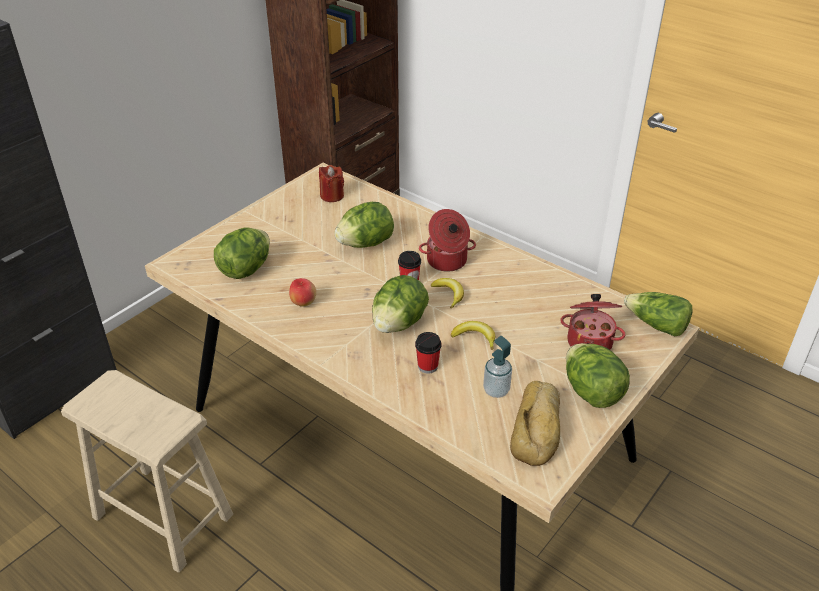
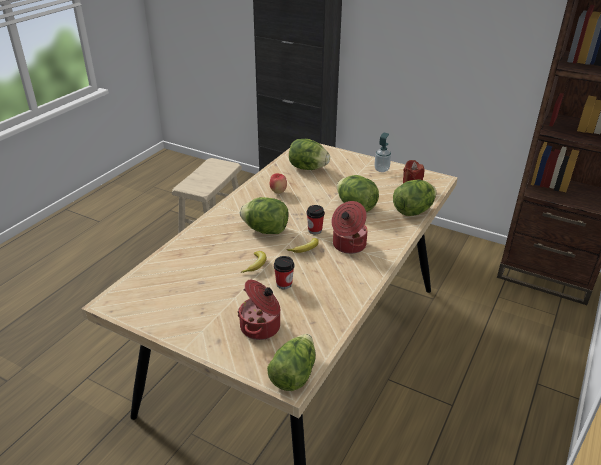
camera: 80 degrees right, 5 degrees down
(427, 366) = (221, 246): cup -> cup (284, 284)
(496, 390) = (198, 278): soap dispenser -> soap dispenser (381, 169)
(538, 428) = (159, 300): bread -> none
(591, 392) = (198, 328): lettuce -> lettuce (413, 211)

